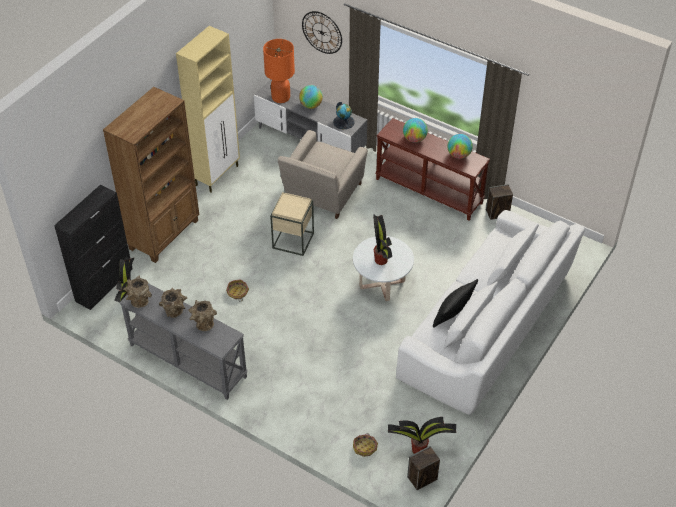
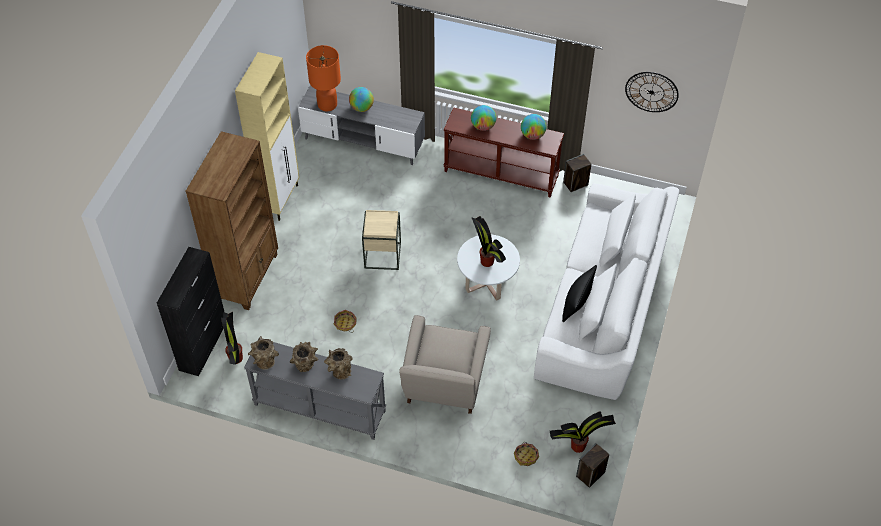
camera: 15 degrees left, 5 degrees up
(322, 32) = (364, 31): wall clock -> wall clock (651, 92)
(322, 195) = (396, 200): beige armchair -> beige armchair (444, 385)
(344, 122) = (401, 119): globe -> none

